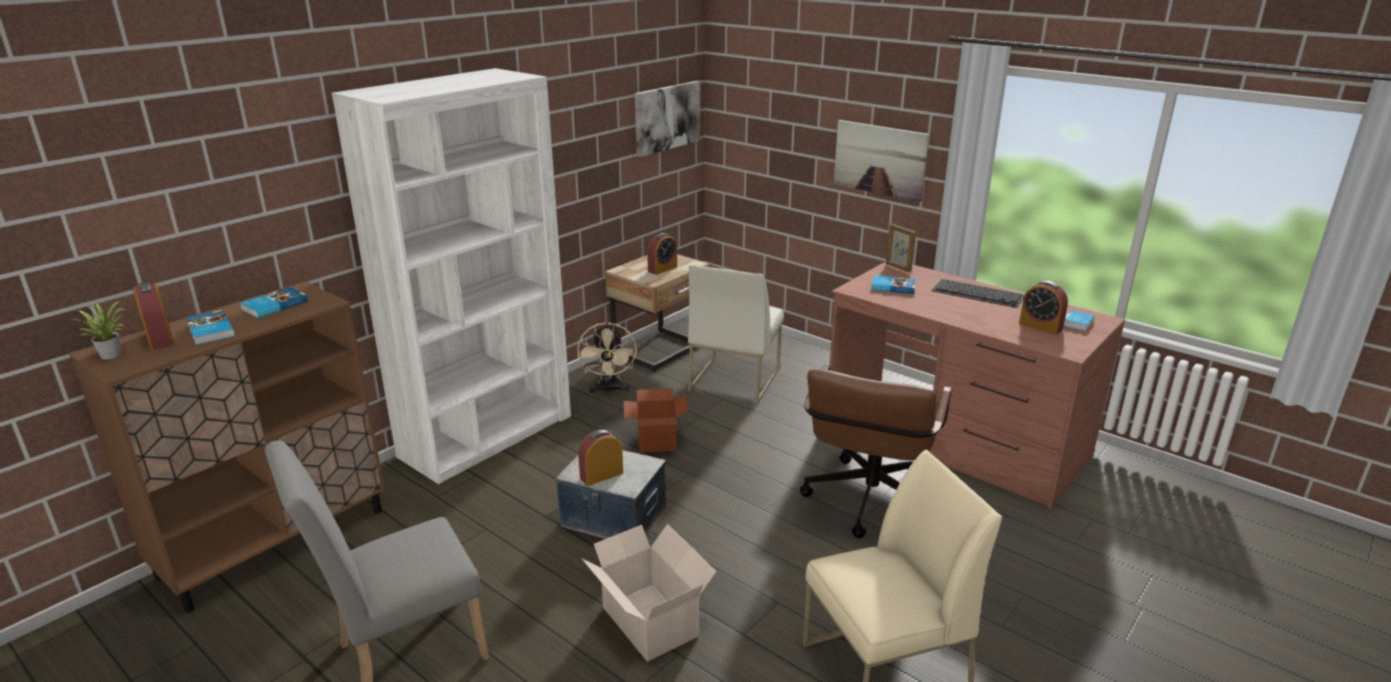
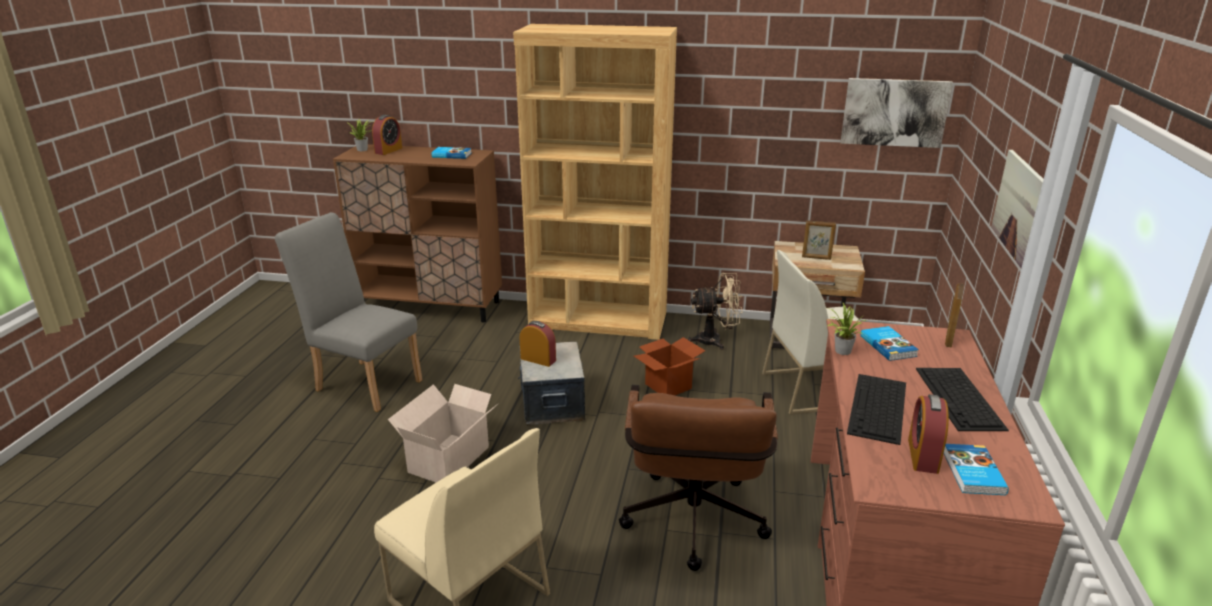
camera: 60 degrees right, 0 degrees up
(210, 331) = (406, 155): book -> none
(487, 435) = (598, 320): white bookcase -> brown bookcase
(609, 390) = (715, 340): beige fan -> beige fan turned 150 degrees counterclockwise
(662, 269) = (816, 258): alarm clock -> picture frame
(867, 505) = (693, 527): brown office chair -> brown office chair turned 75 degrees counterclockwise
(887, 303) = (840, 351): none -> potted plant
(975, 319) = (878, 408): none -> keyboard

